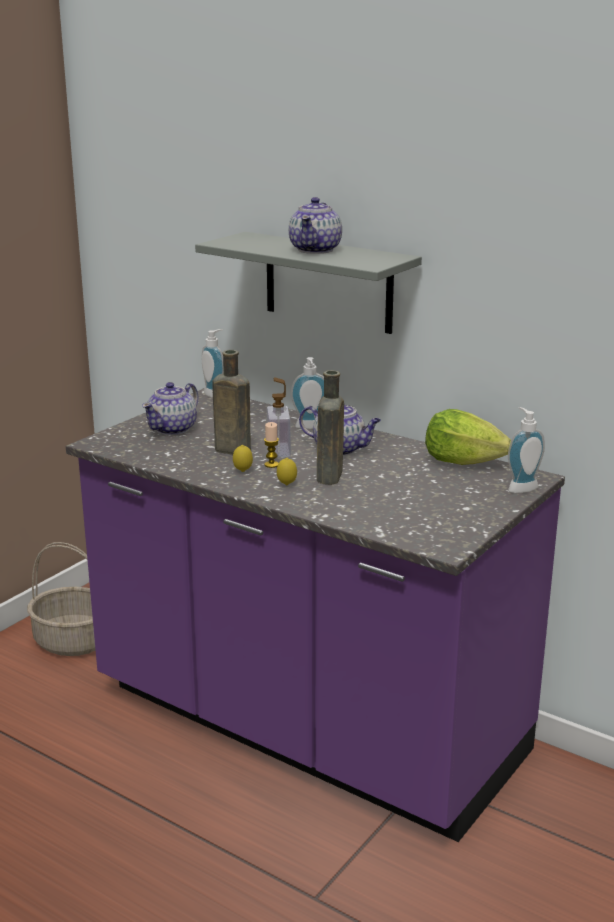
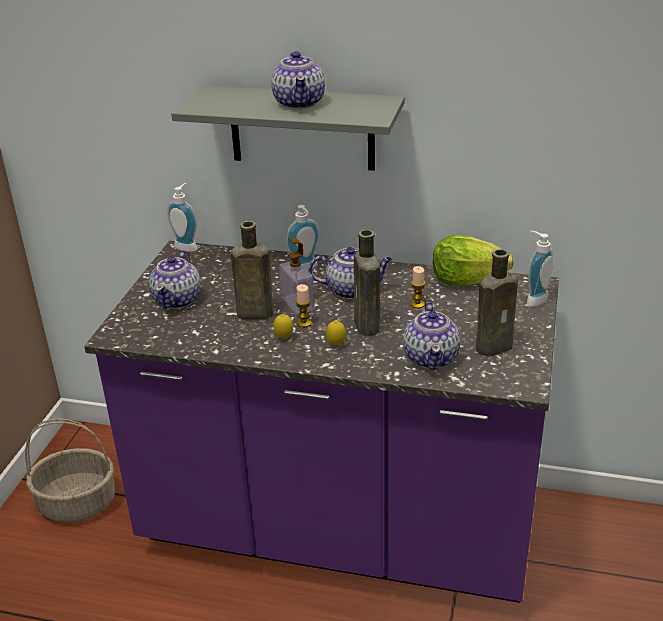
camera: 20 degrees left, 10 degrees up
(370, 511) = (431, 357): none -> teapot
(394, 470) = (417, 304): none -> candle
(444, 515) = (496, 346): none -> brown bottle

